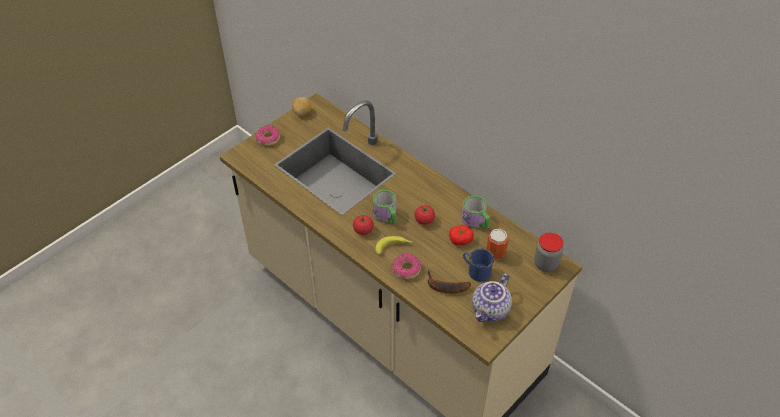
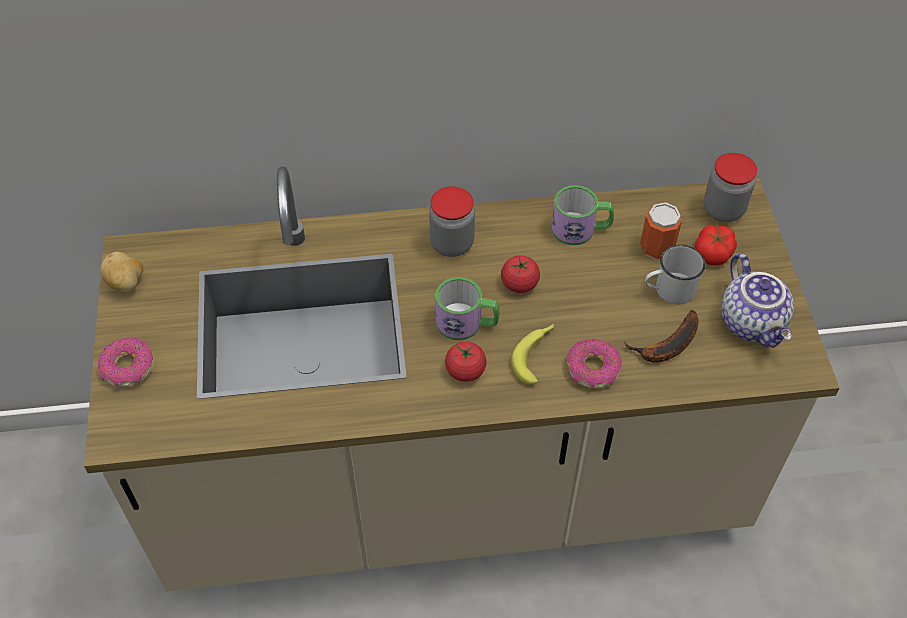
camera: 50 degrees left, 5 degrees up
(421, 187) = (452, 244): none -> jar
(461, 239) = (596, 268): tomato -> tomato (713, 252)
(476, 271) = (669, 290): blue mug -> white mug

